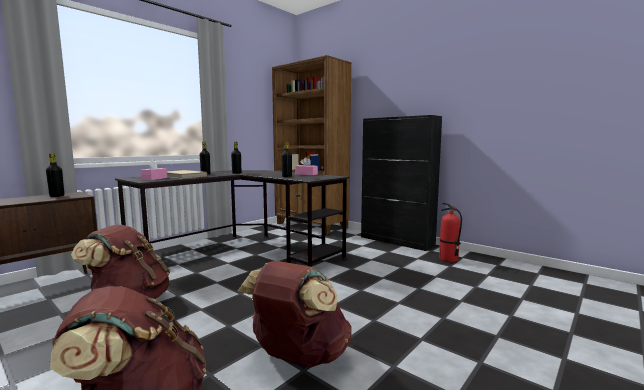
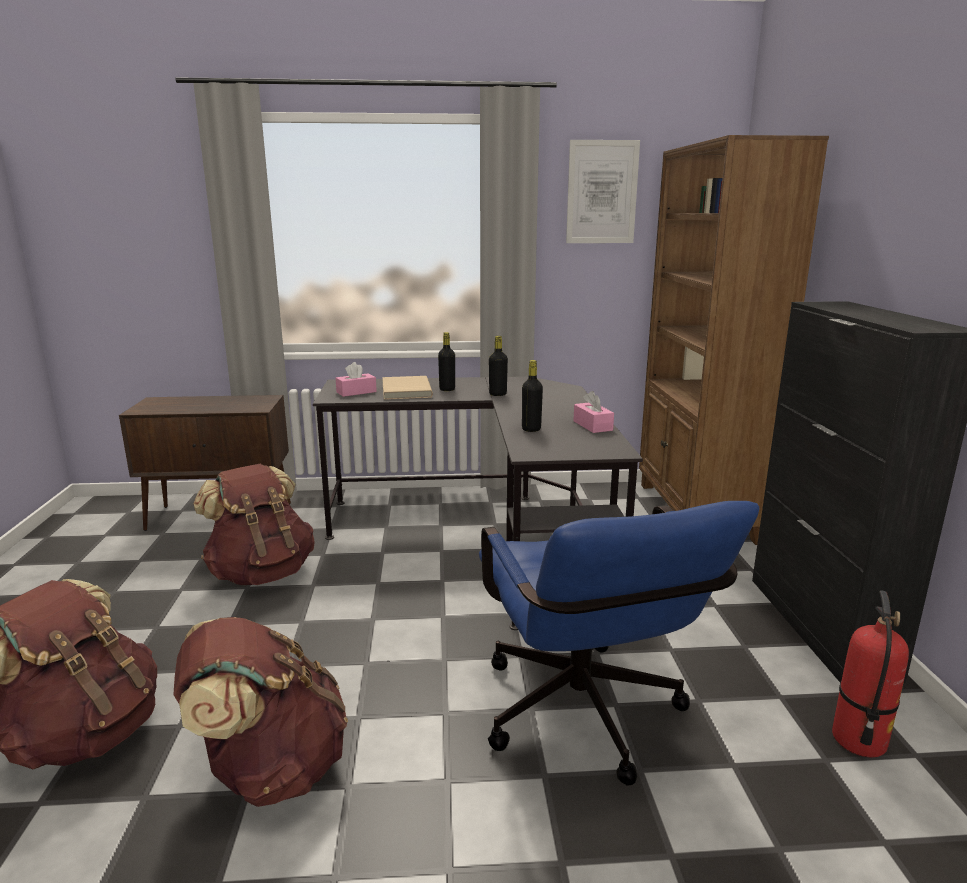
camera: 45 degrees right, 10 degrees up
(57, 196) = (243, 402): black bottle -> none
(248, 81) = (602, 192): none -> picture
(383, 285) = (586, 721): none -> blue office chair

